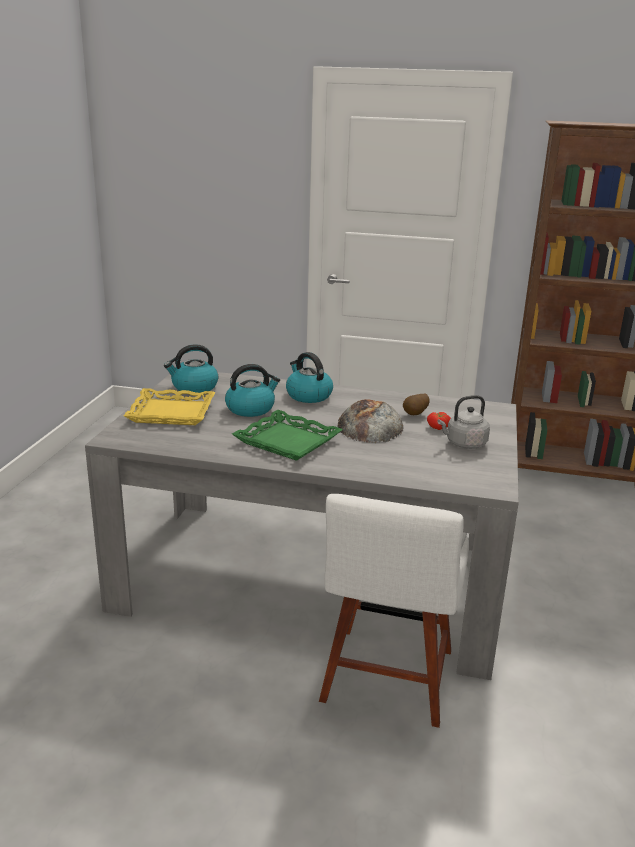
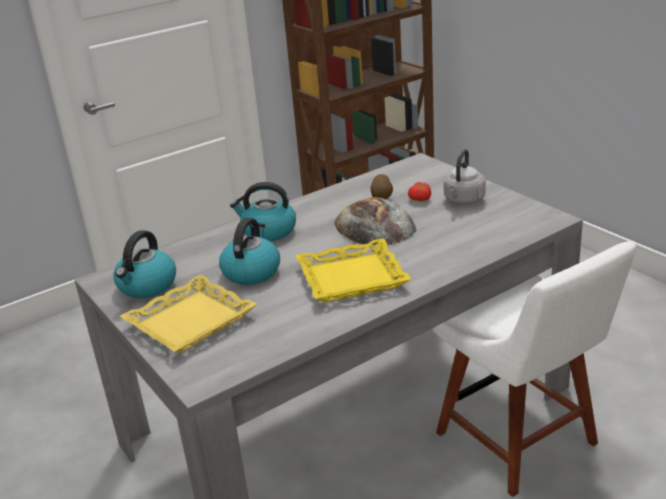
camera: 45 degrees left, 5 degrees up
(288, 441) = (352, 277): green tray -> yellow tray

